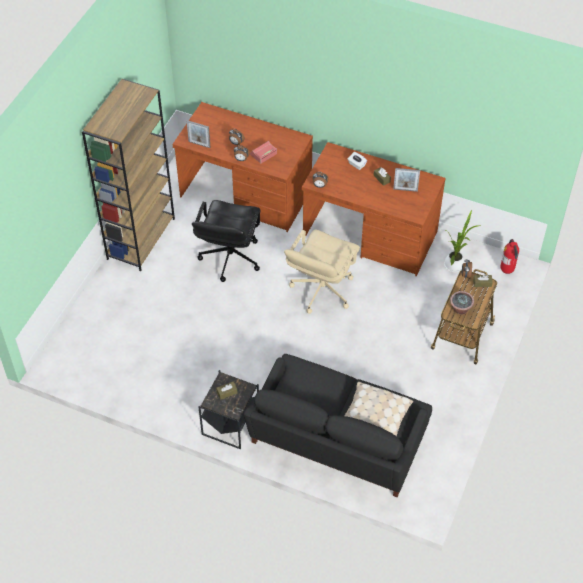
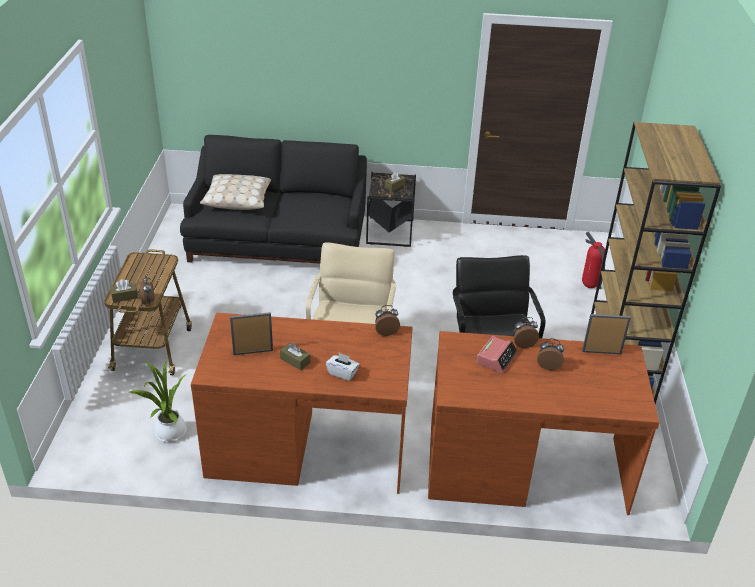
camera: 160 degrees right, 15 degrees down
(460, 309) = (153, 267): potted plant -> none
(507, 271) = (87, 442): fire extinguisher -> fire extinguisher (589, 286)

